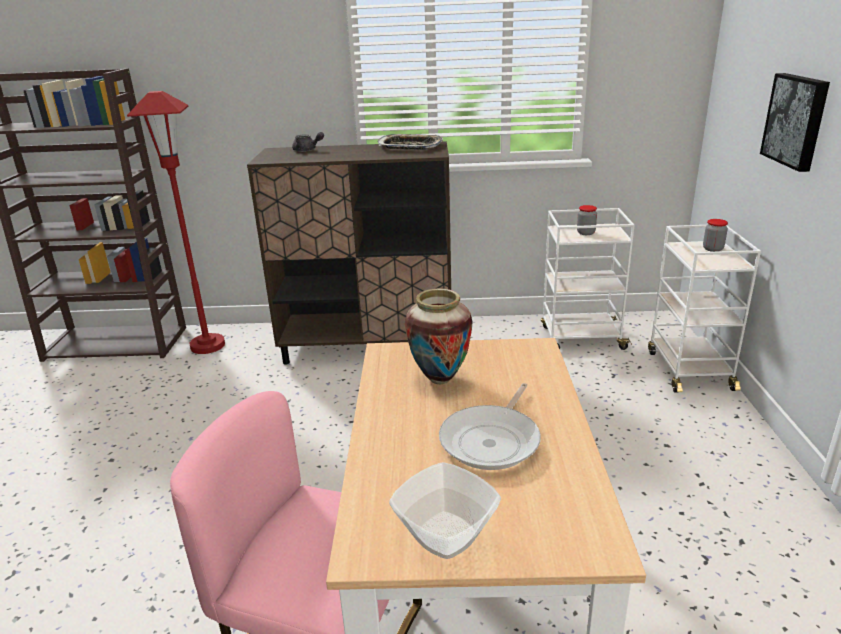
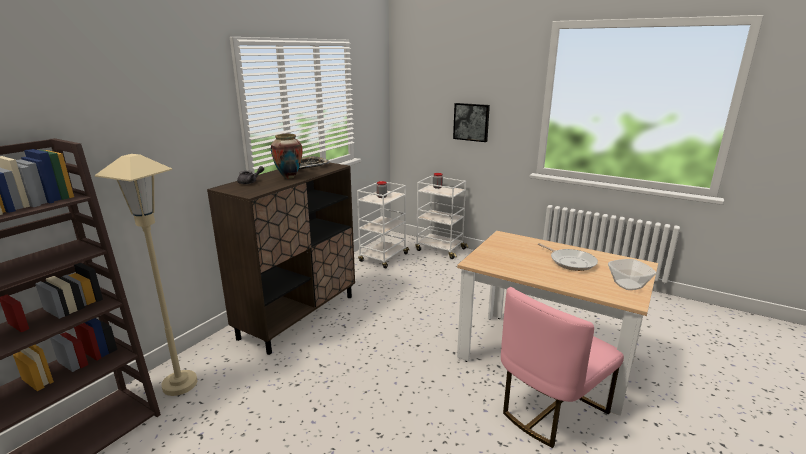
camera: 60 degrees left, 5 degrees down
(208, 345) = (180, 384): red floor lamp -> beige floor lamp
(439, 379) = (512, 258): vase -> vase (289, 177)

